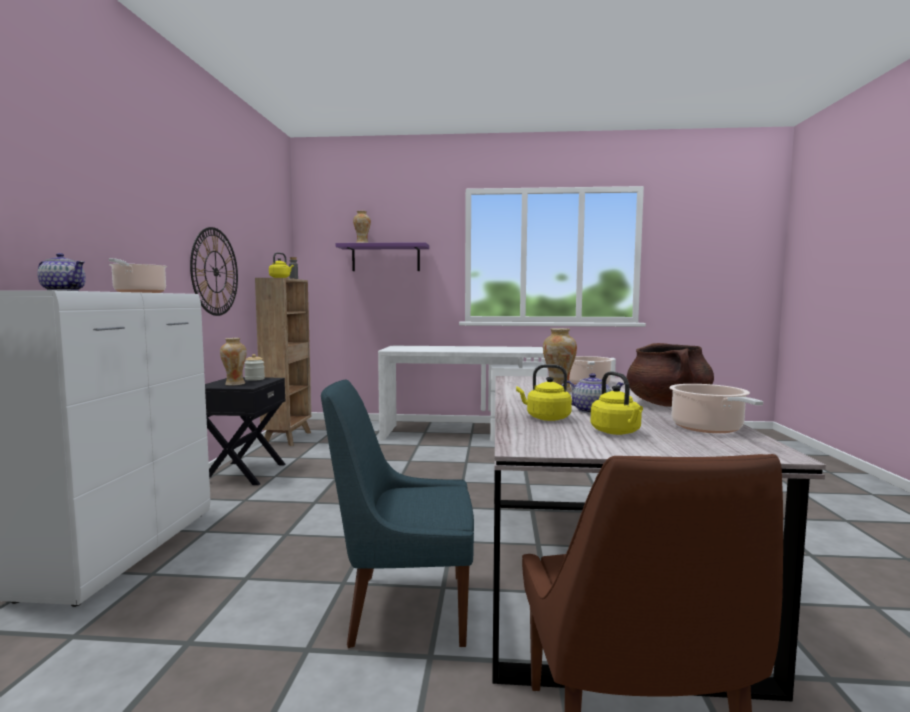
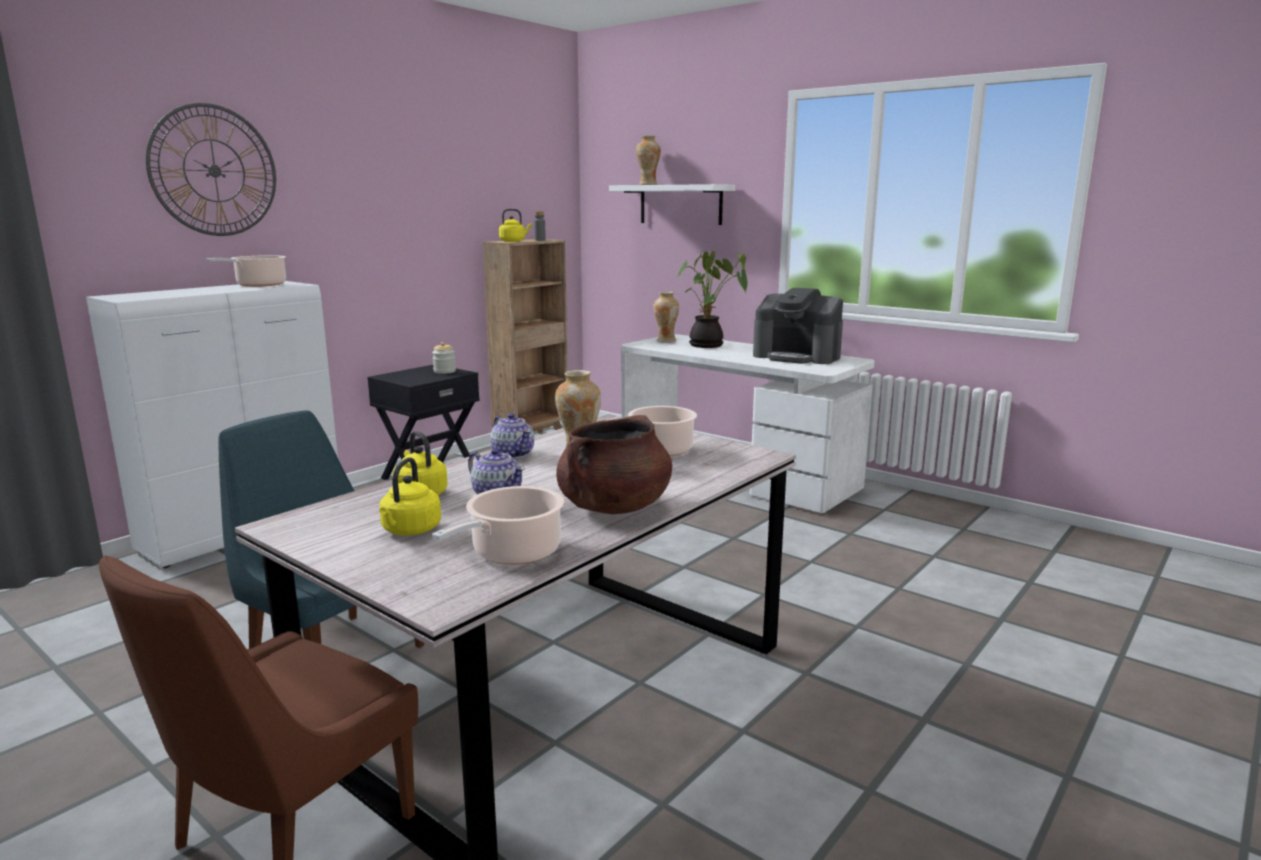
camera: 35 degrees right, 10 degrees up
(63, 291) = (158, 294): teapot -> teapot (513, 454)
(215, 272) = (414, 241): wall clock -> wall clock (214, 171)
(234, 384) = (411, 376): vase -> vase (666, 341)
(385, 258) = (680, 204): purple shelf -> white shelf
(436, 347) = (709, 345): none -> potted plant
(501, 348) = (797, 356): none -> coffee machine

